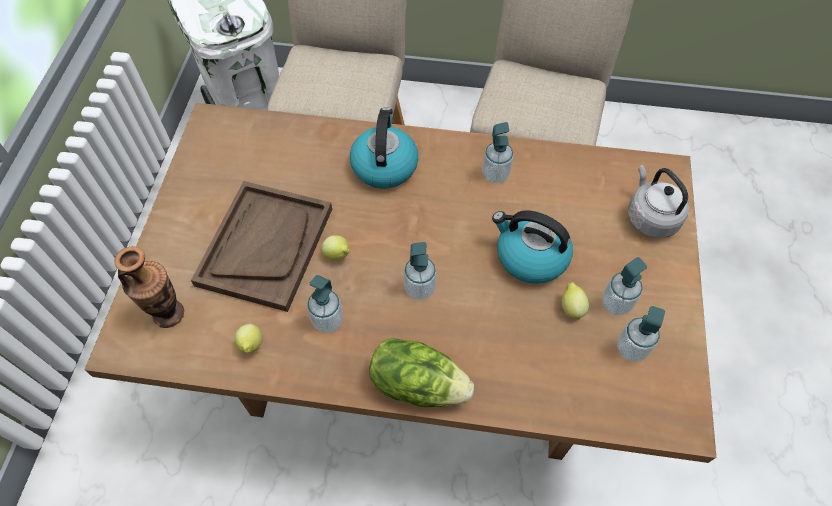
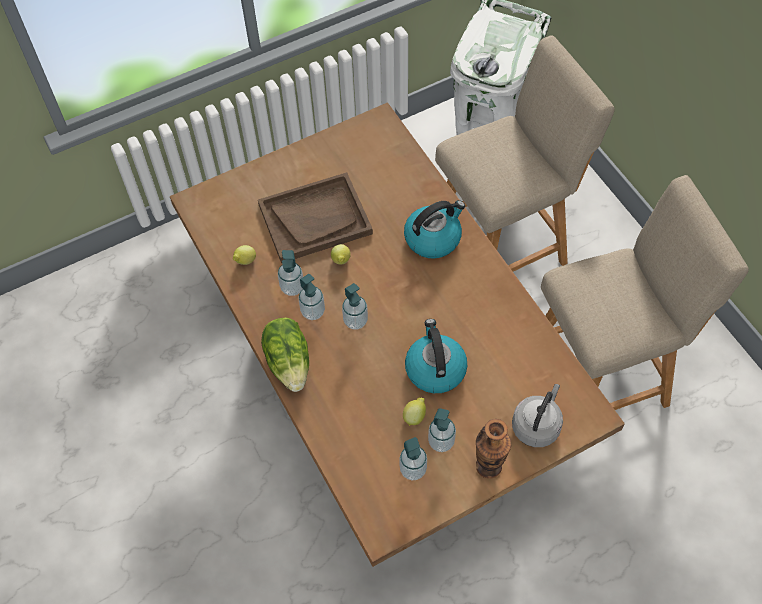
camera: 55 degrees right, 0 degrees up
(169, 314) = (231, 207): vase -> vase (489, 466)
(495, 174) = (486, 307): soap dispenser -> soap dispenser (313, 311)

